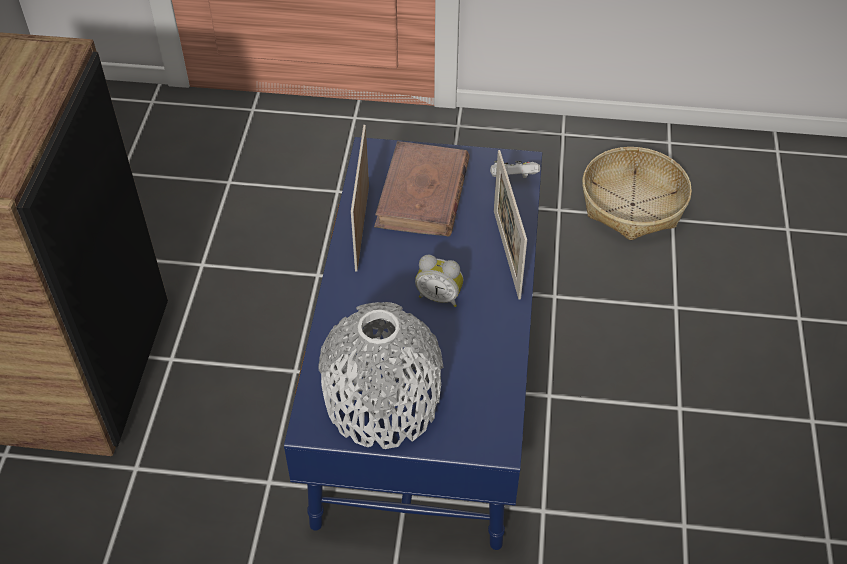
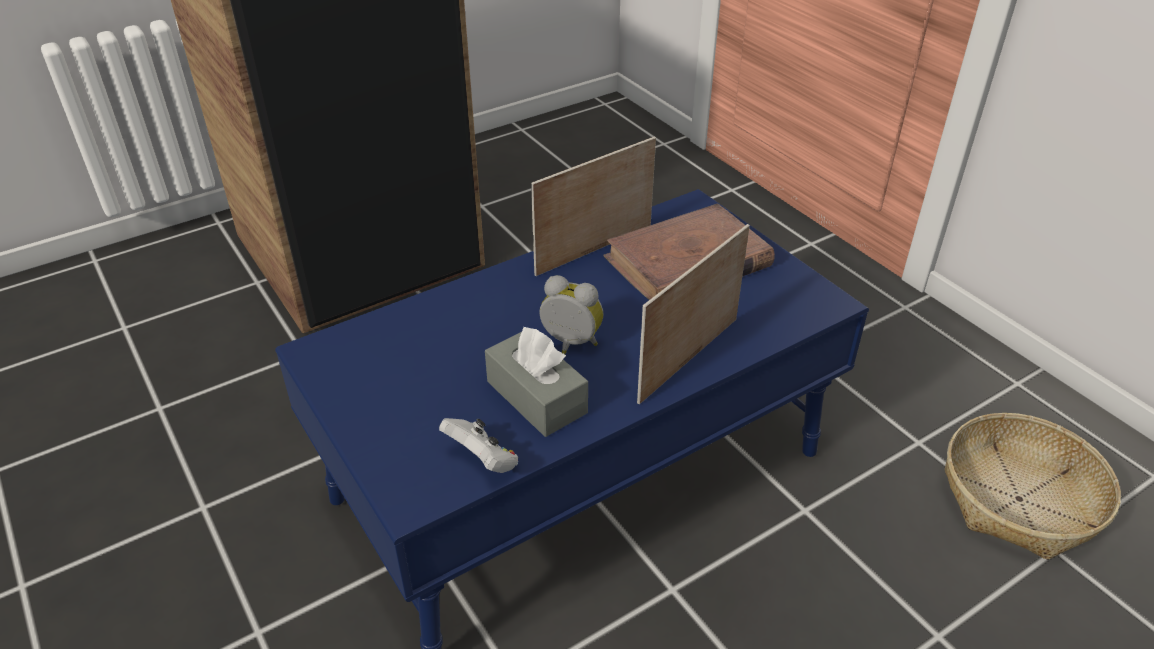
camera: 50 degrees right, 10 degrees down
(382, 402) = (388, 380): grey vase -> none
(439, 296) = (570, 344): alarm clock -> alarm clock turned 135 degrees clockwise
(469, 340) = (536, 397): none -> grey tissue box
(512, 179) = (796, 308): white game controller -> white game controller (483, 461)

